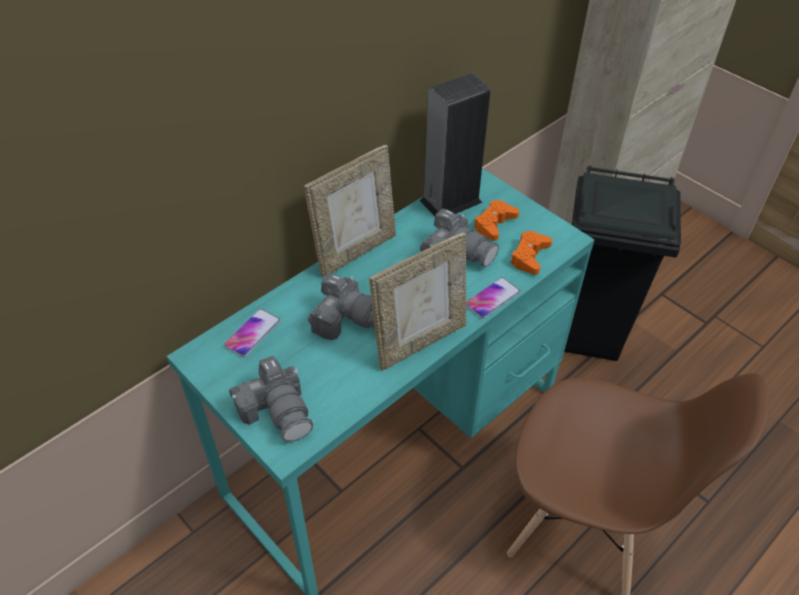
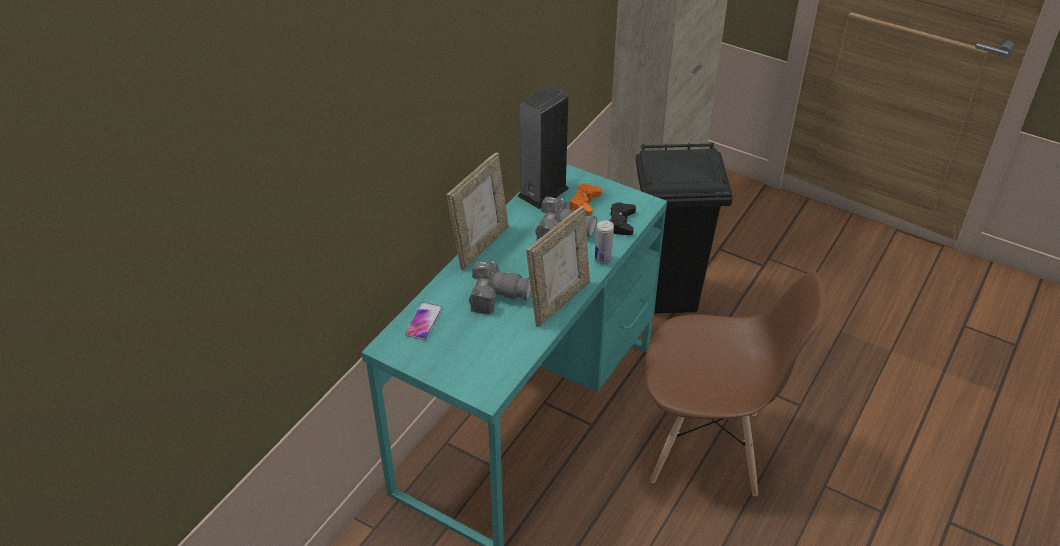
camera: 15 degrees left, 5 degrees down
(278, 410) = (469, 371): camera -> none
(492, 298) = (603, 259): phone -> can
(529, 256) = (621, 223): orange game controller -> black game controller

